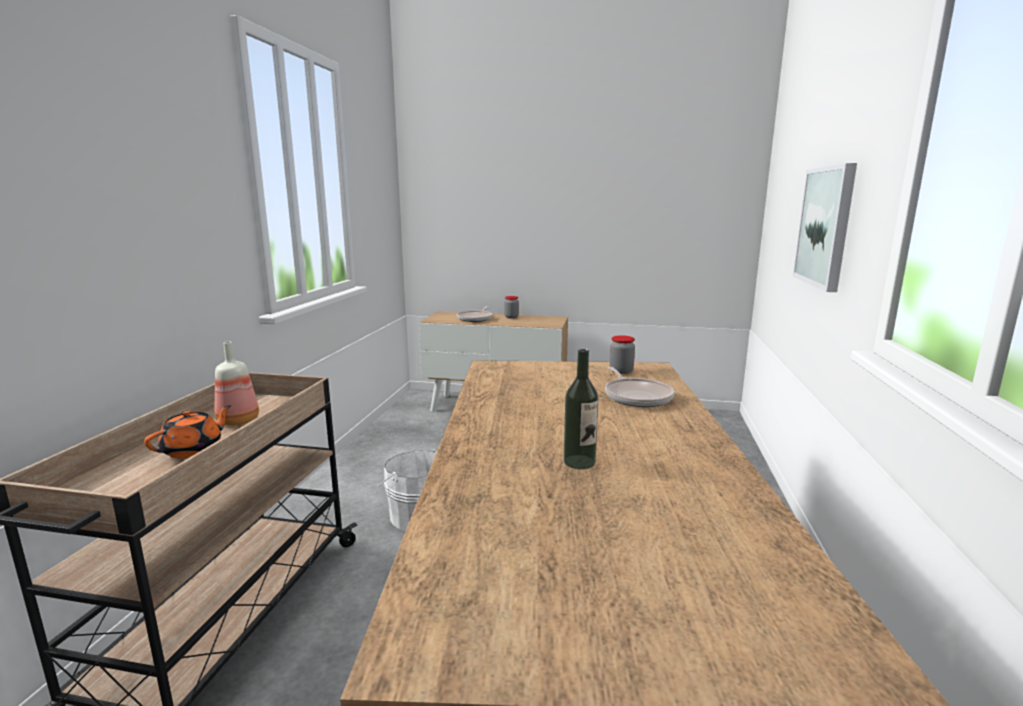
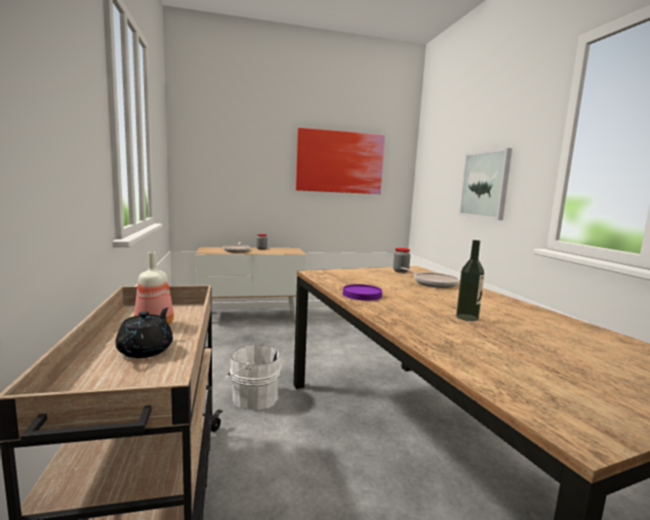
camera: 25 degrees left, 5 degrees down
(194, 450) = (146, 350): orange teapot -> black teapot
(492, 407) = (361, 295): none -> purple plate
(632, 188) = (340, 162): none -> picture

